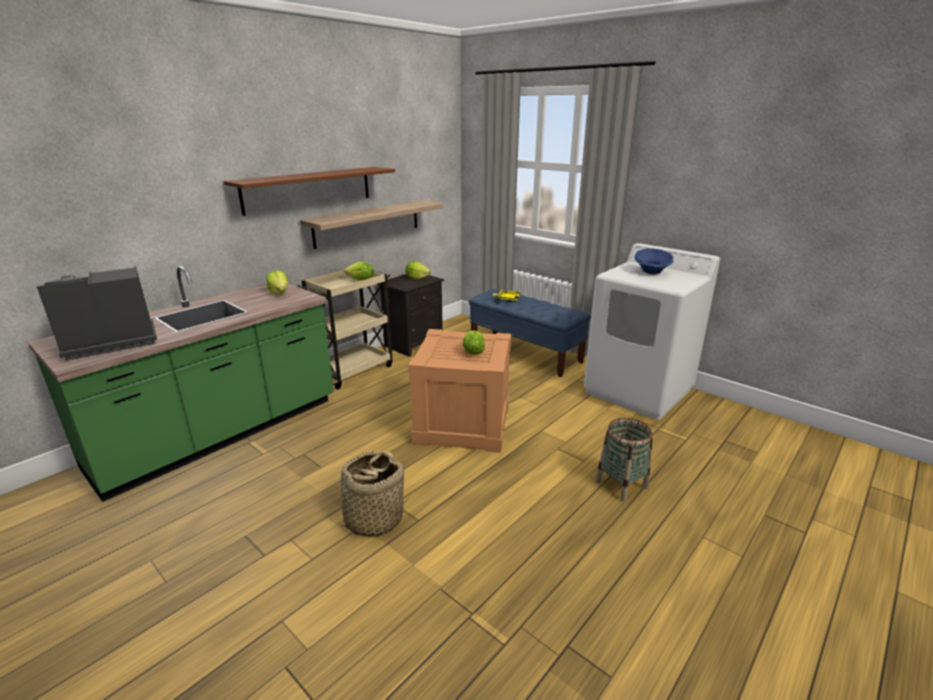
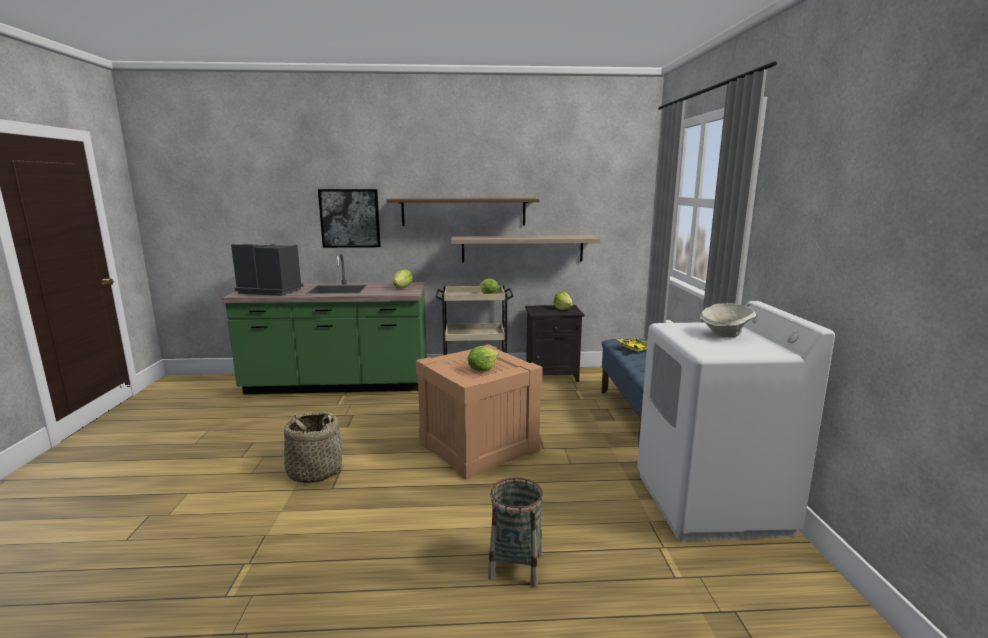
camera: 45 degrees right, 10 degrees down
(171, 214) = (350, 218): none -> picture
(651, 272) = (724, 335): blue bowl -> beige bowl

